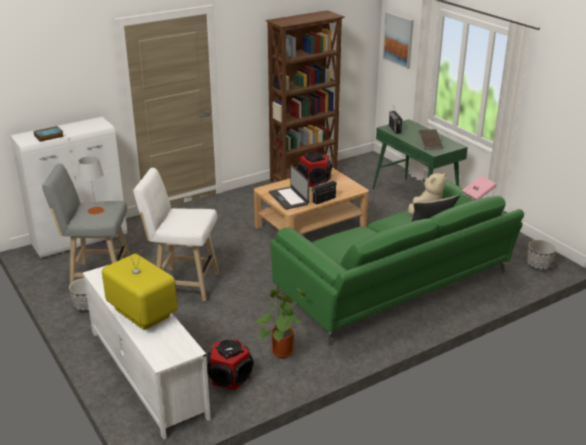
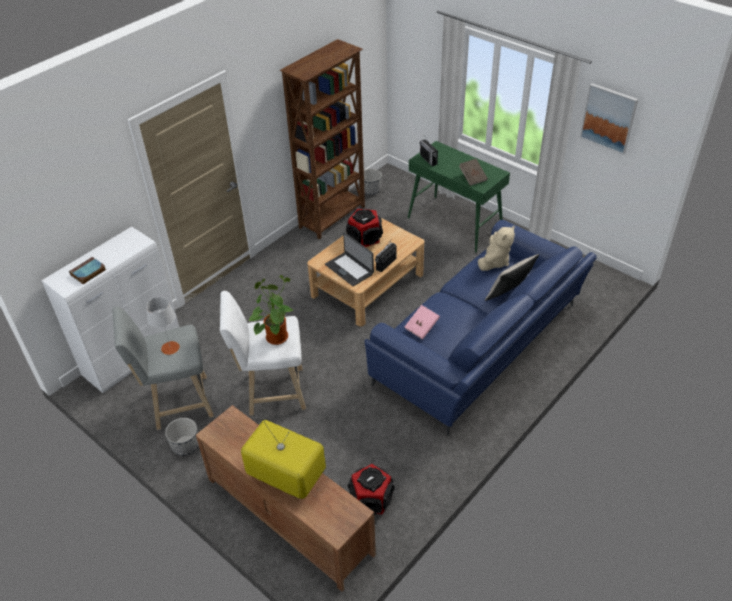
camera: 15 degrees left, 15 degrees up
(147, 372) = (288, 515): white tv stand -> brown tv stand
(281, 349) = (406, 452): potted plant -> potted plant (275, 336)
(394, 287) = (479, 346): green sofa -> blue sofa
(399, 40) = (412, 54): picture -> picture (609, 118)
(478, 195) = (542, 237): pink book -> pink book (422, 327)
(539, 266) = (599, 287): planter -> planter (371, 190)

